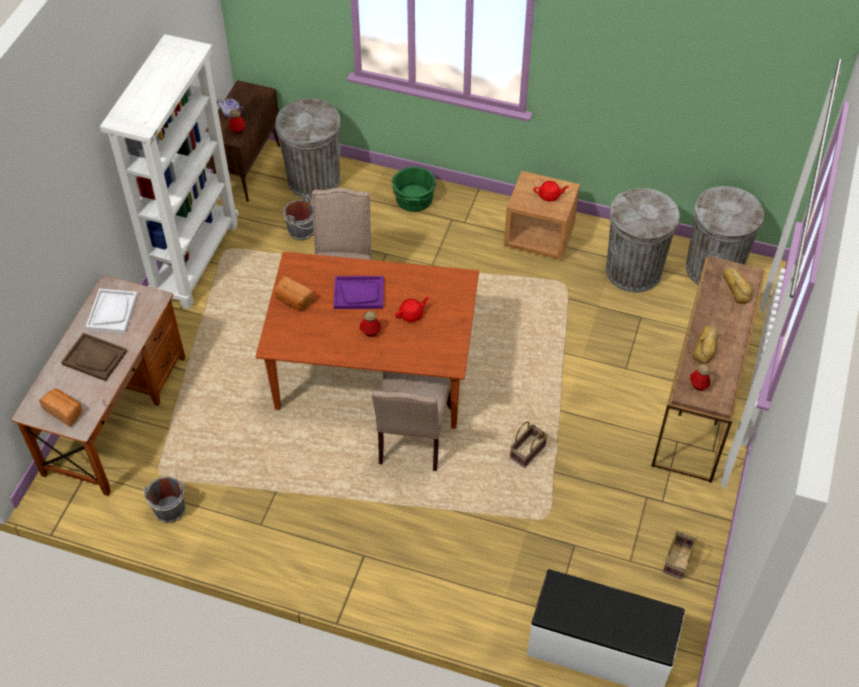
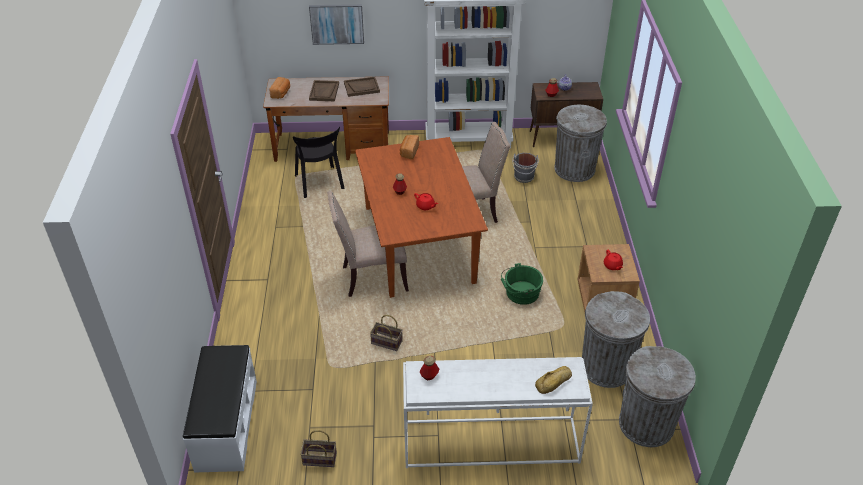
camera: 70 degrees right, 10 degrees down
(43, 268) = (337, 23): none -> picture
(112, 312) = (361, 87): white tray -> brown tray
(169, 508) = (274, 187): grey bucket -> none
(193, 450) = (320, 184): none -> black chair
(359, 293) = (431, 178): purple tray -> none
(414, 200) = (591, 222): green bucket -> green bucket (520, 293)
(700, 400) = (490, 443): brown console table -> white console table
(706, 347) = (474, 373): bread -> none

